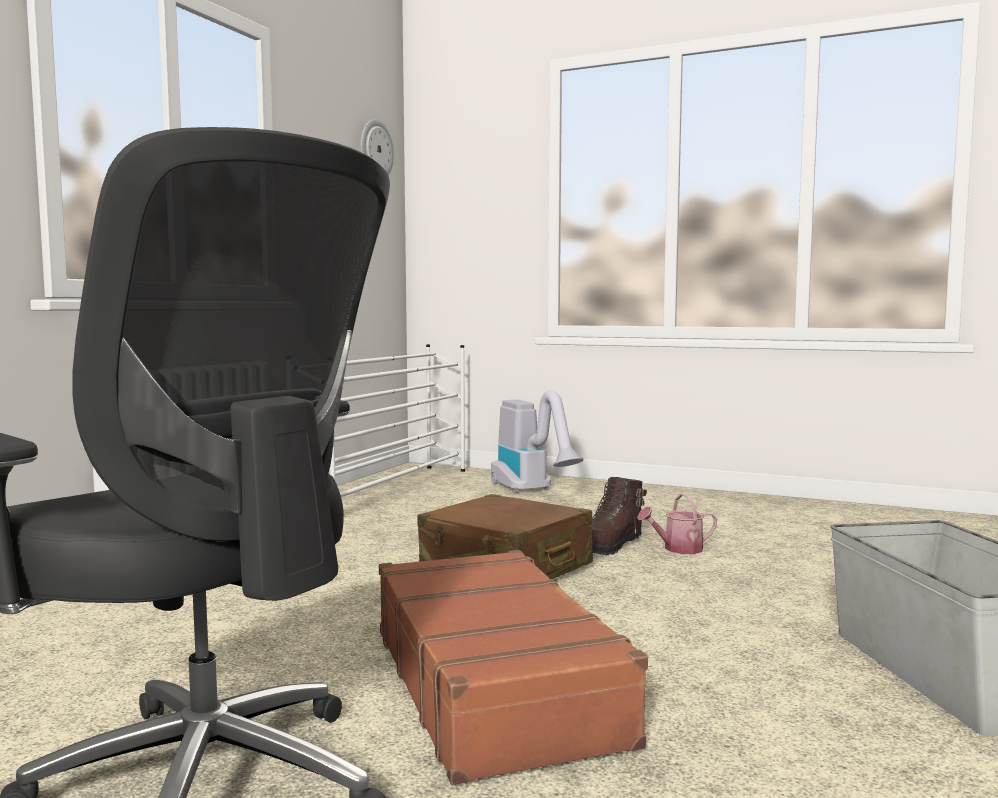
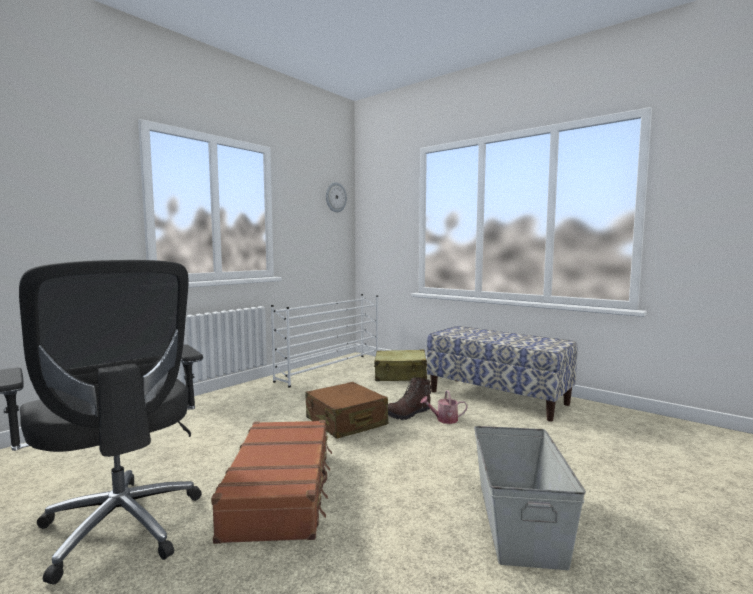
camera: 15 degrees right, 0 degrees up
(532, 491) = (401, 375): vacuum cleaner -> beige suitcase
(733, 511) = (497, 397): none -> bench

